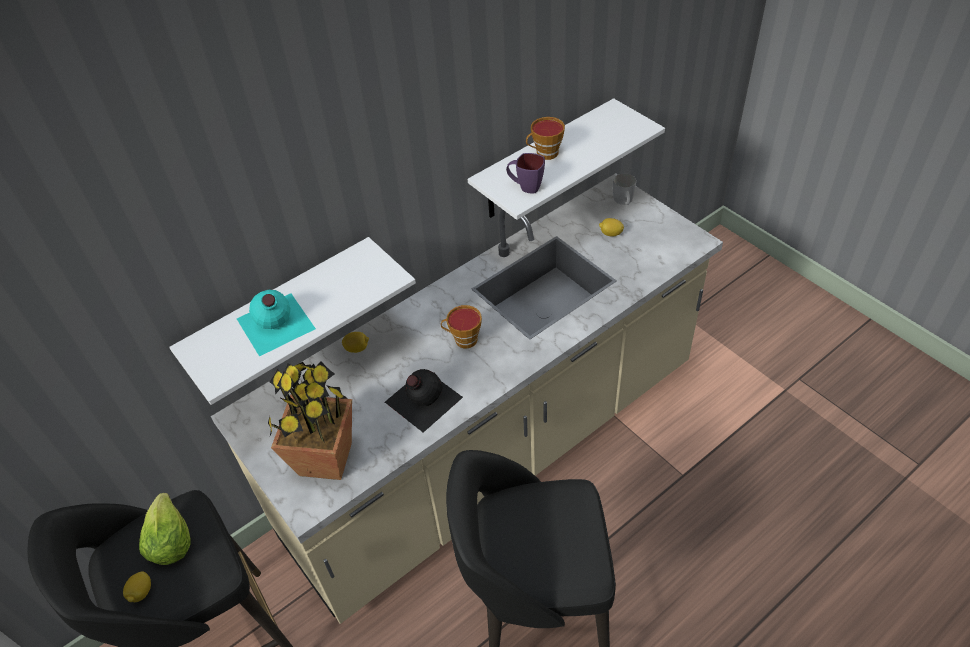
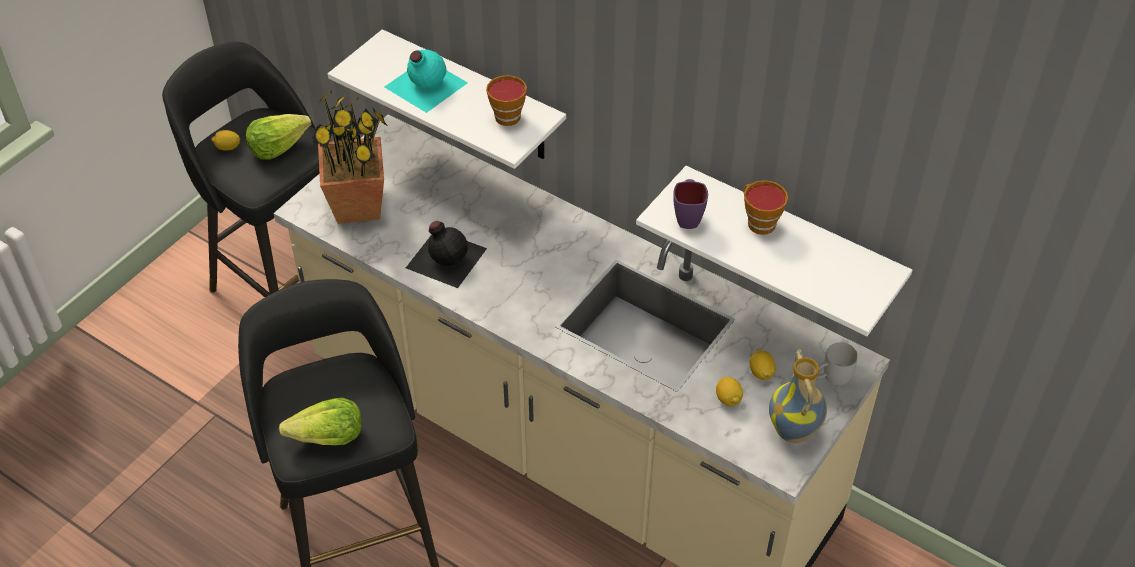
camera: 70 degrees right, 0 degrees up
(357, 348) = (498, 189): lemon -> lemon (728, 399)
(463, 340) = (536, 270): cup -> cup (506, 115)
(578, 544) = (328, 438): none -> lettuce
(667, 229) = (795, 431): none -> vase

